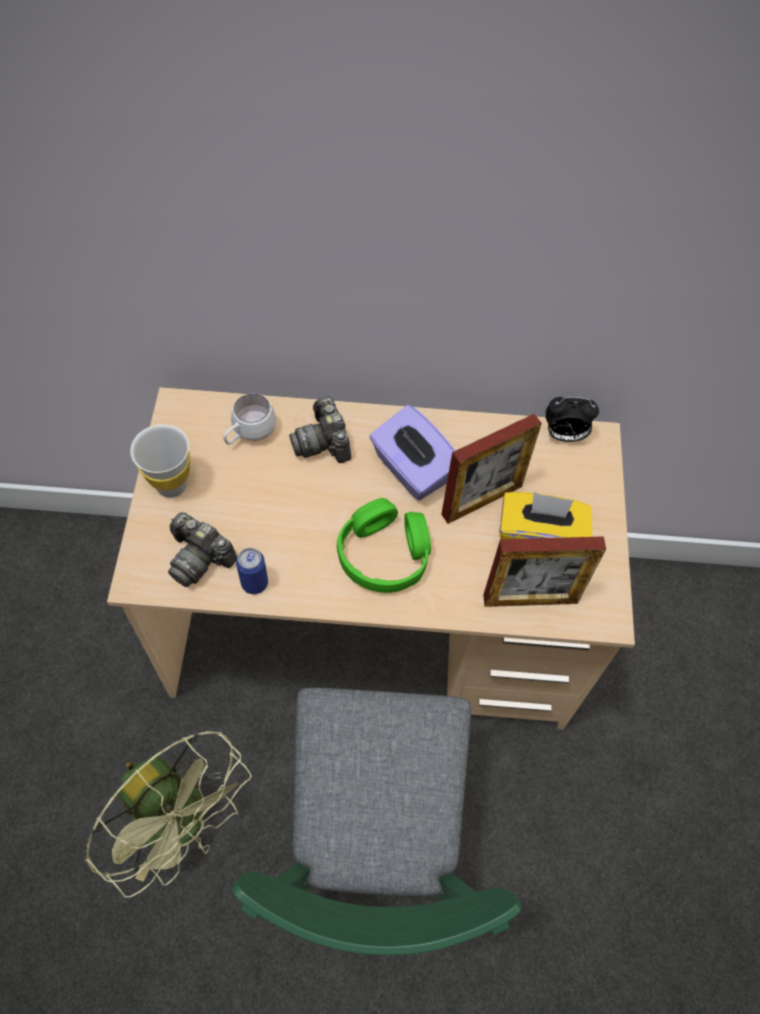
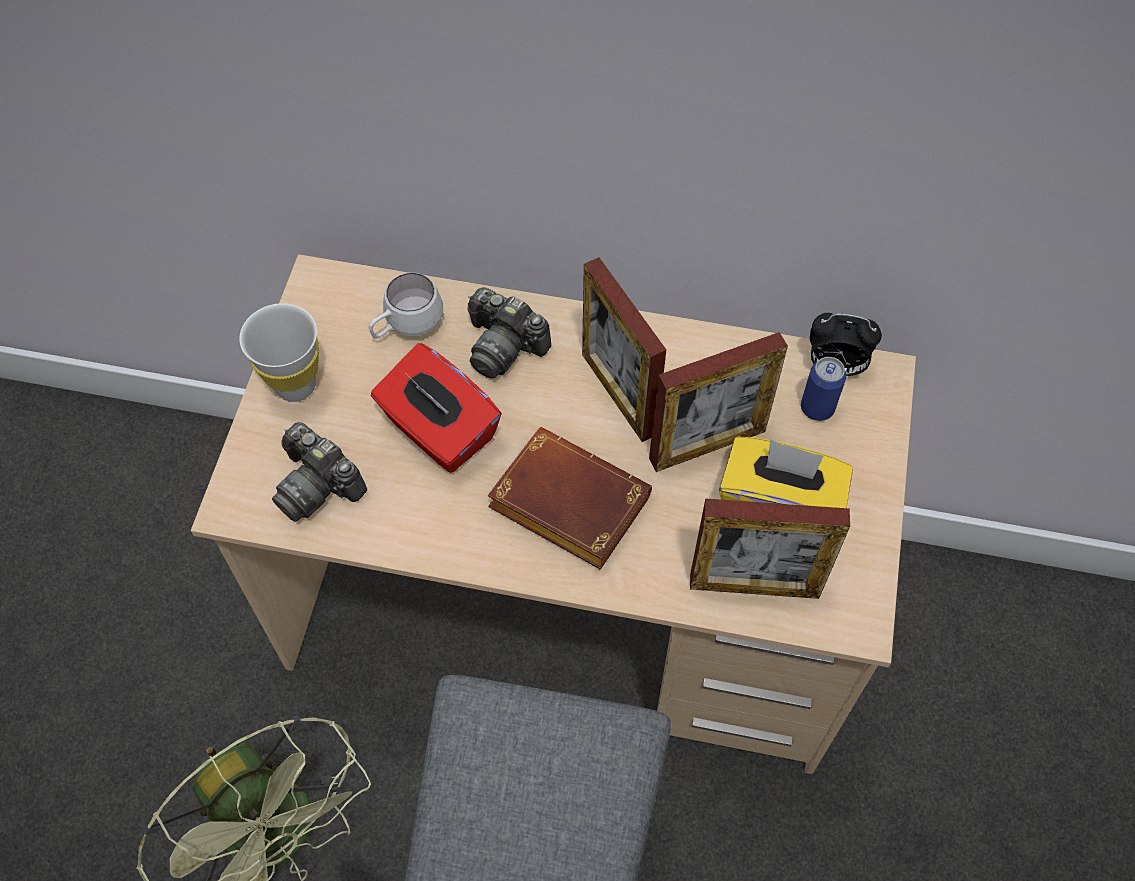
camera: 10 degrees right, 0 degrees up
(254, 583) = (385, 526): can -> can (817, 408)
(284, 508) = (439, 430): none -> red tissue box
(323, 442) = (503, 346): camera -> camera turned 45 degrees counterclockwise
(384, 554) = (564, 505): green headphones -> brown book
(412, 469) = (618, 394): purple tissue box -> picture frame

